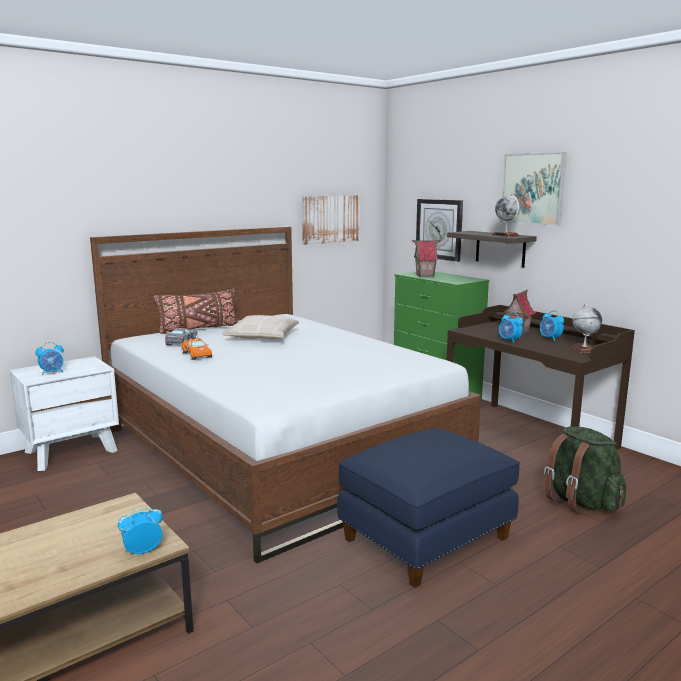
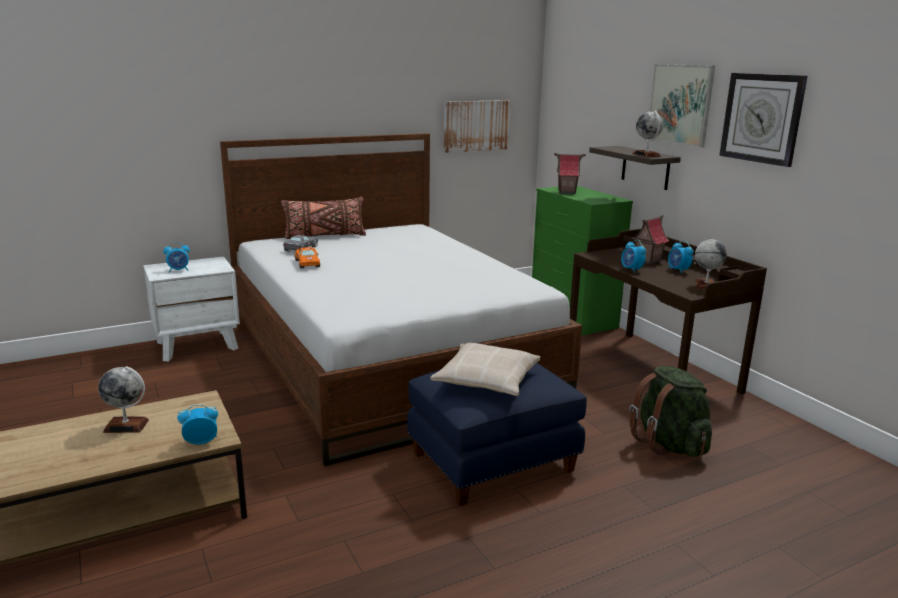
camera: 10 degrees right, 5 degrees up
(47, 542) = (126, 426): none -> globe
(262, 337) = (380, 248): beige pillow -> beige pillow (486, 380)
(439, 229) = (589, 141): wall clock -> wall clock (762, 118)

